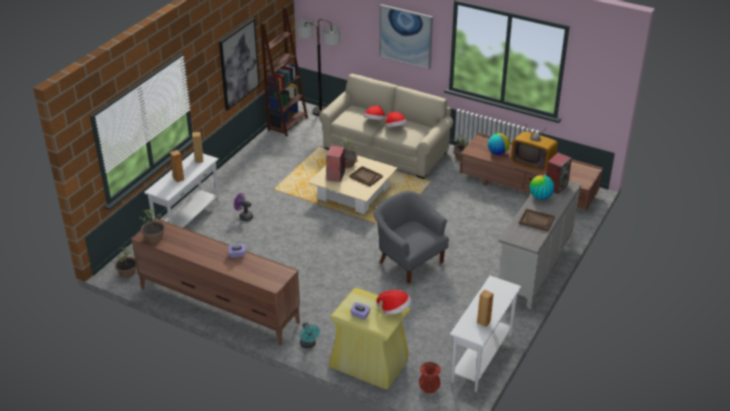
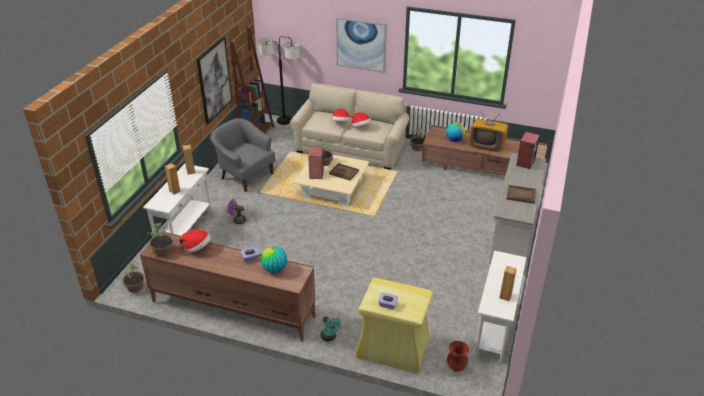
camera: 10 degrees left, 0 degrees up
(394, 310) = (419, 295): hat -> hat (197, 248)
(409, 261) = (400, 244): grey armchair -> grey armchair (245, 175)
(540, 197) = (516, 173): globe -> globe (274, 269)

